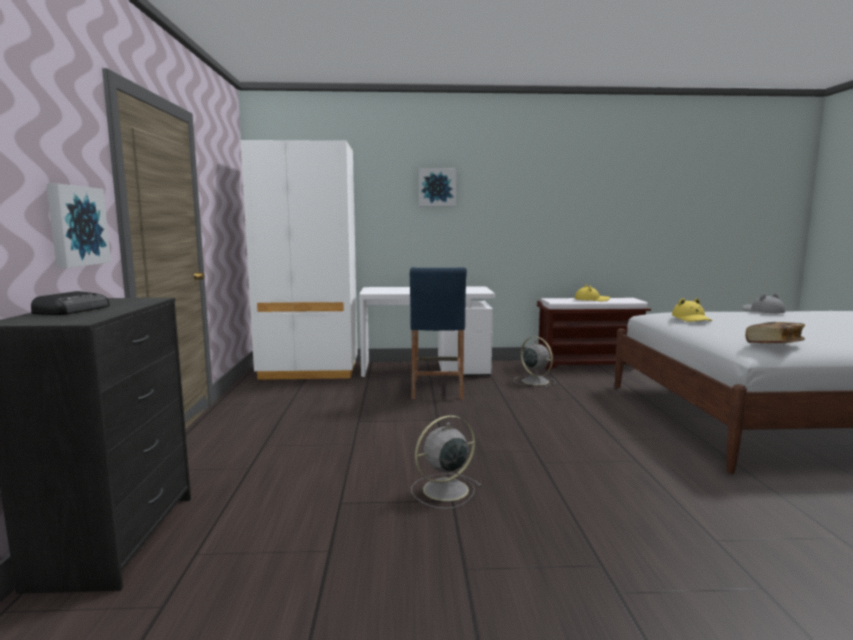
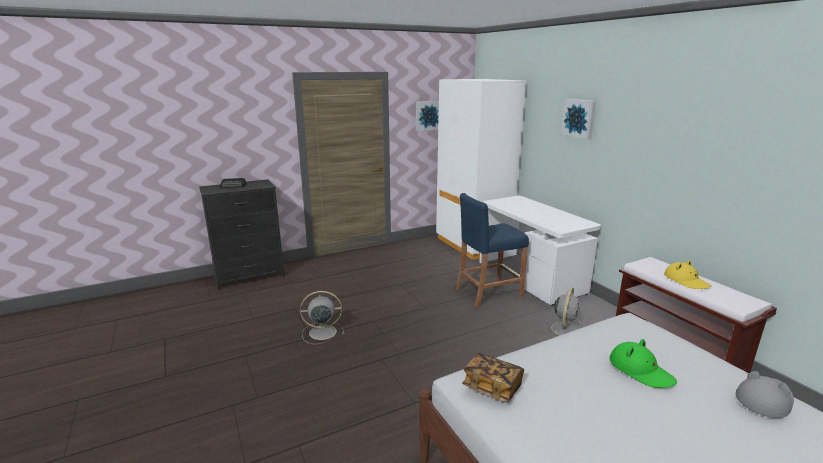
camera: 65 degrees right, 10 degrees up
(76, 226) = (262, 149): picture -> picture (428, 115)
(443, 490) = (321, 332): grey fan -> grey fan turned 45 degrees counterclockwise
(691, 319) = (602, 339): yellow hat -> none
(737, 319) = (640, 370): none -> green hat

